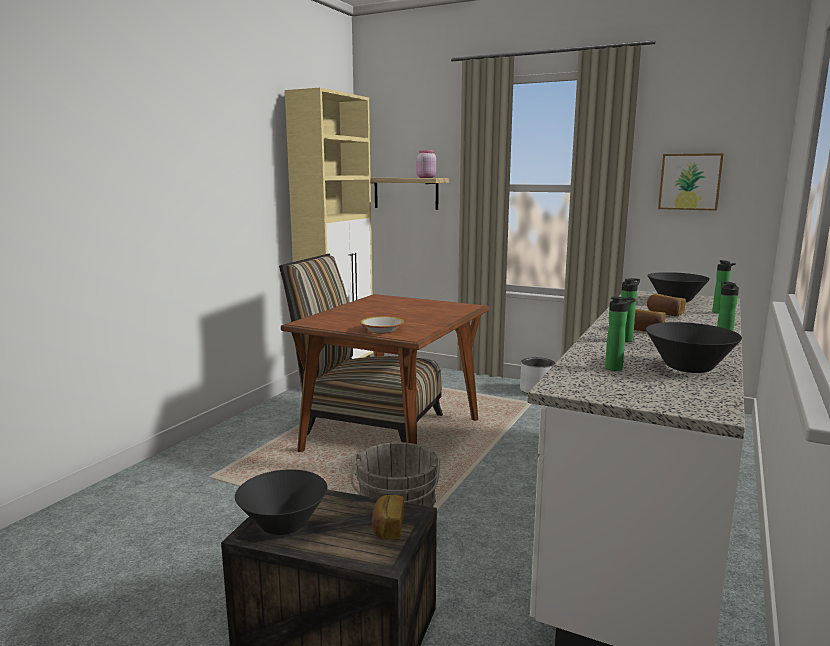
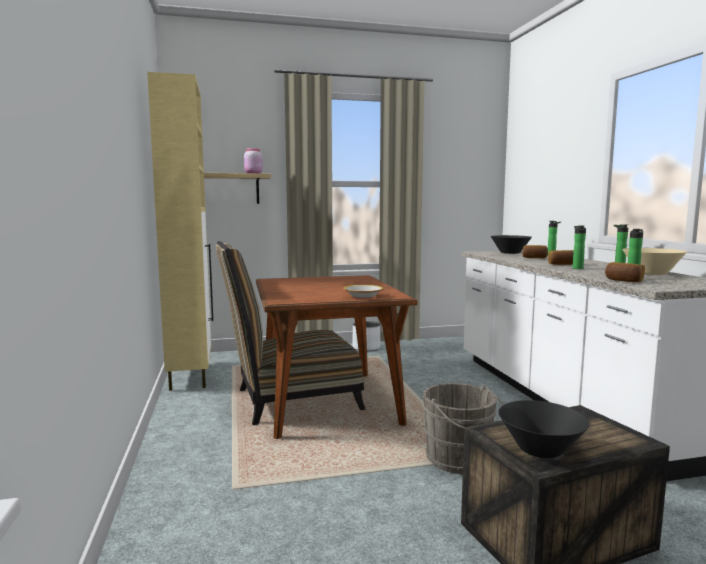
camera: 40 degrees left, 5 degrees down
(387, 528) = (592, 425): bread -> bread (623, 280)
(689, 368) = (651, 273): black bowl -> beige bowl
(690, 181) = (453, 179): picture -> none

